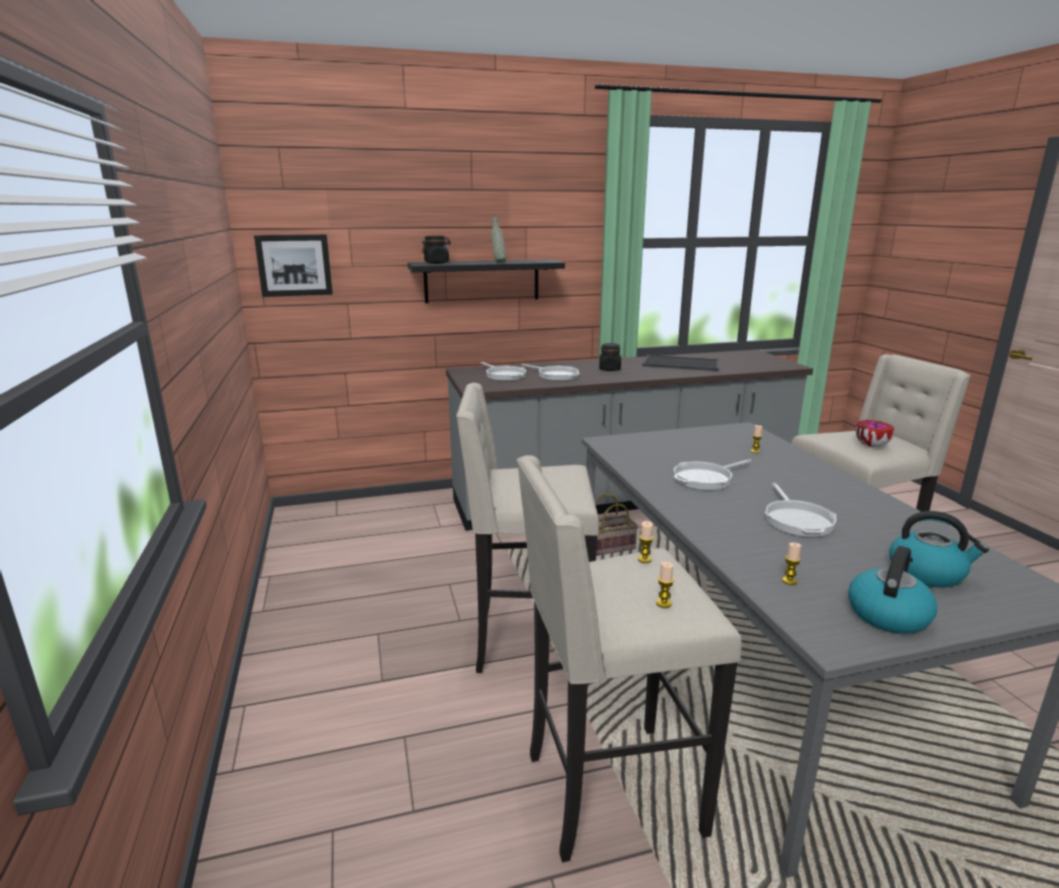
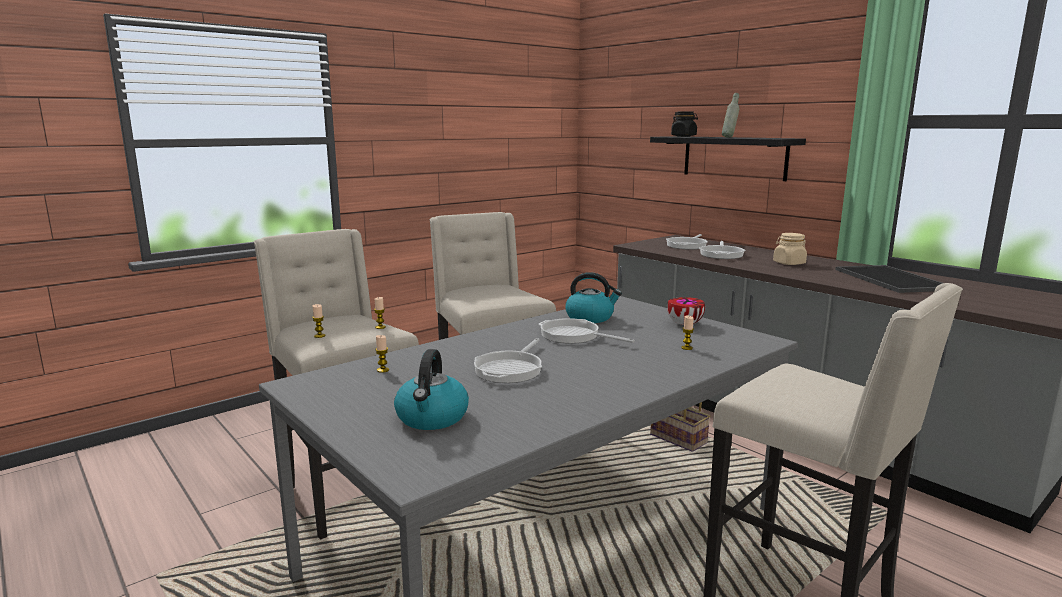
camera: 65 degrees right, 5 degrees down
(294, 265) = (605, 135): picture -> none
(609, 369) = (789, 263): black jar -> beige jar
(797, 520) = (510, 369): frying pan -> frying pan turned 45 degrees counterclockwise
(871, 446) = (797, 392): bowl -> bowl (683, 324)
(887, 614) = (343, 401): kettle -> kettle (590, 317)

